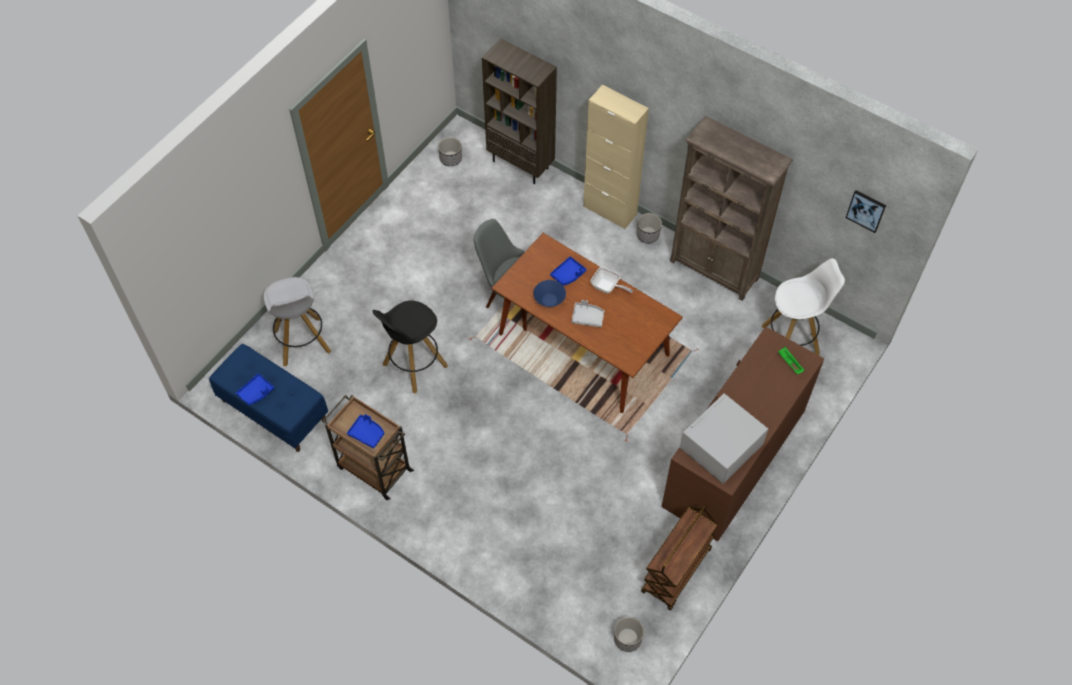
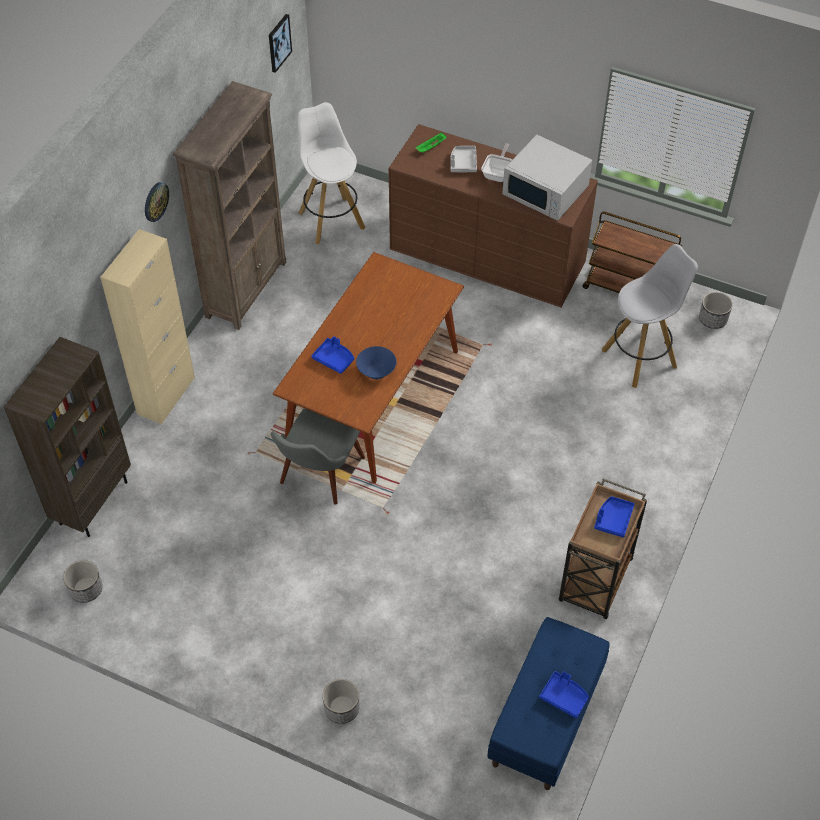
camera: 100 degrees left, 5 degrees down
(302, 343) = (433, 710): white stool -> white stool (640, 358)
(414, 366) = (441, 567): black stool -> none
(587, 317) = (392, 333): grey tray -> grey tray (463, 163)
(607, 287) = (346, 320): frying pan -> frying pan (498, 173)
(648, 235) = (201, 354): planter -> planter (341, 708)
(677, 119) = (155, 201): none -> wall clock

